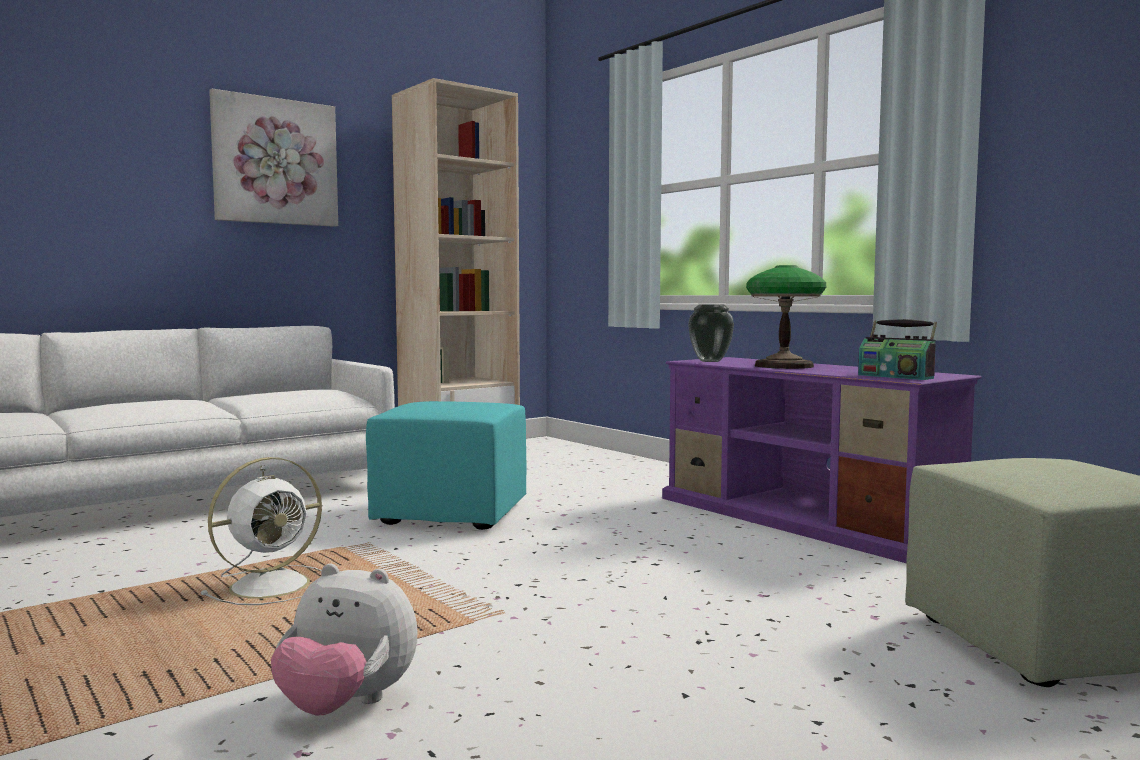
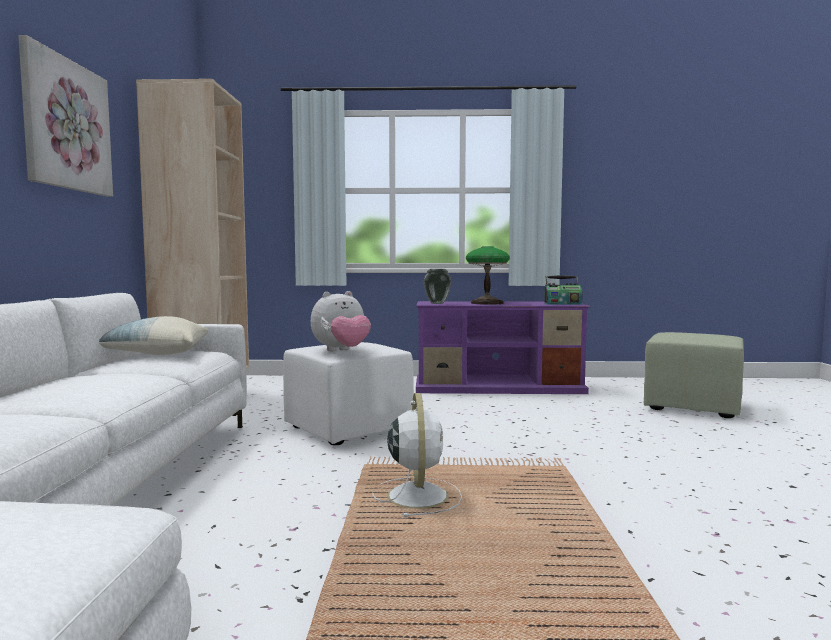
camera: 50 degrees left, 0 degrees up
(300, 390) = (155, 353): none -> pillow
(346, 706) = (660, 514): plush toy -> plush toy (341, 351)
(453, 514) = (349, 429): turquoise ottoman -> white ottoman

